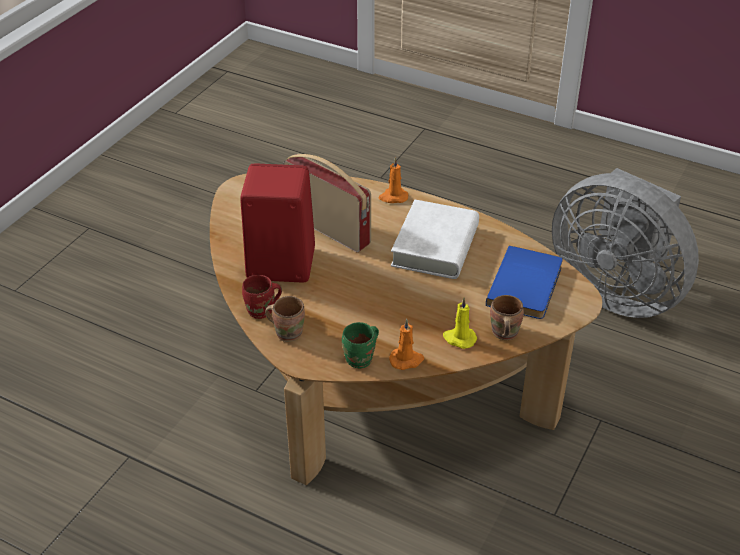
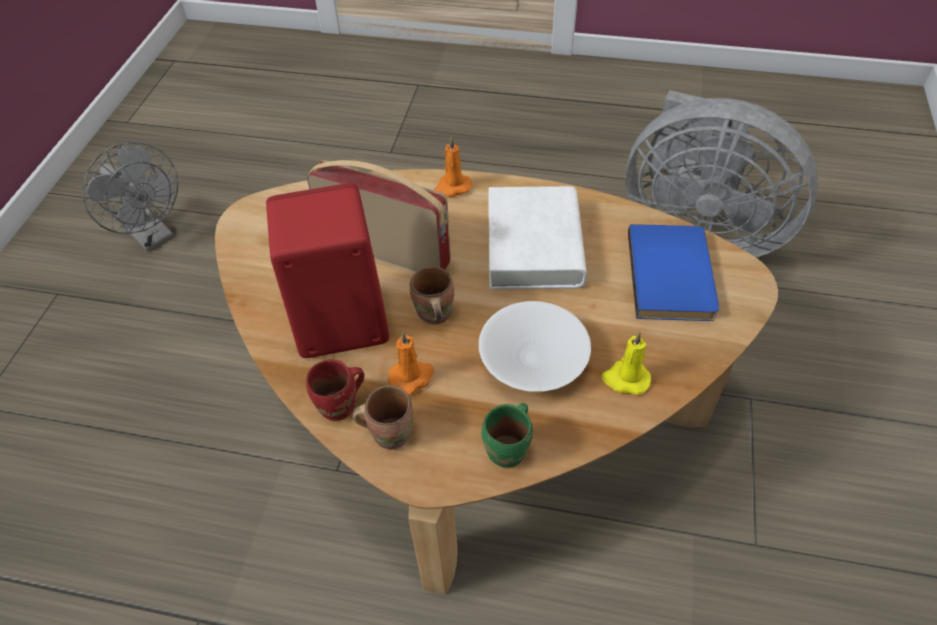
camera: 15 degrees left, 10 degrees up
(171, 202) = (153, 236): none -> grey fan
(402, 313) = (534, 358): none -> white bowl
(406, 360) = (571, 433): orange candle -> orange candle (412, 377)
(503, 333) = (677, 355): brown mug -> brown mug (433, 315)

